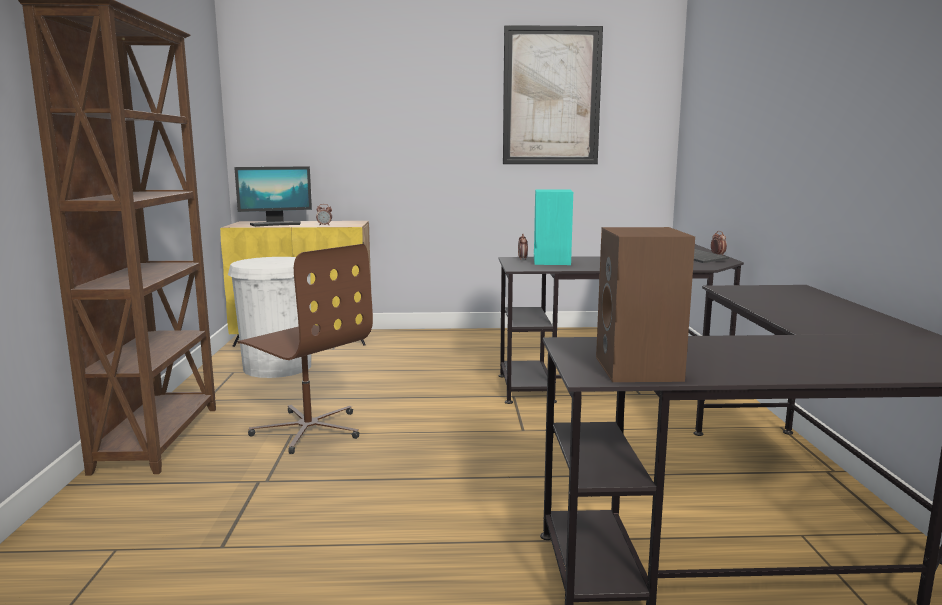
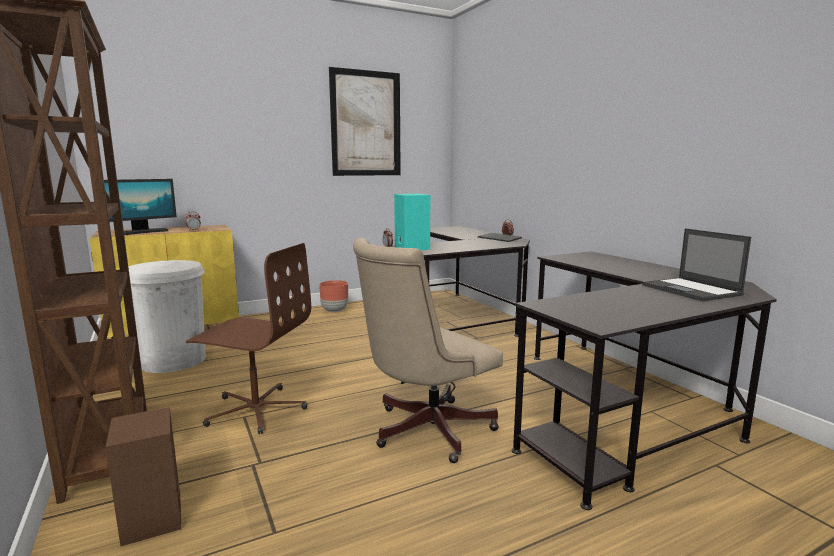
camera: 25 degrees left, 0 degrees up
(459, 489) = (424, 431): none -> beige office chair
(489, 336) = (335, 310): none -> brown planter
(640, 369) = (617, 316): brown speaker -> brown speaker (154, 519)
(844, 352) = (692, 290): none -> laptop

